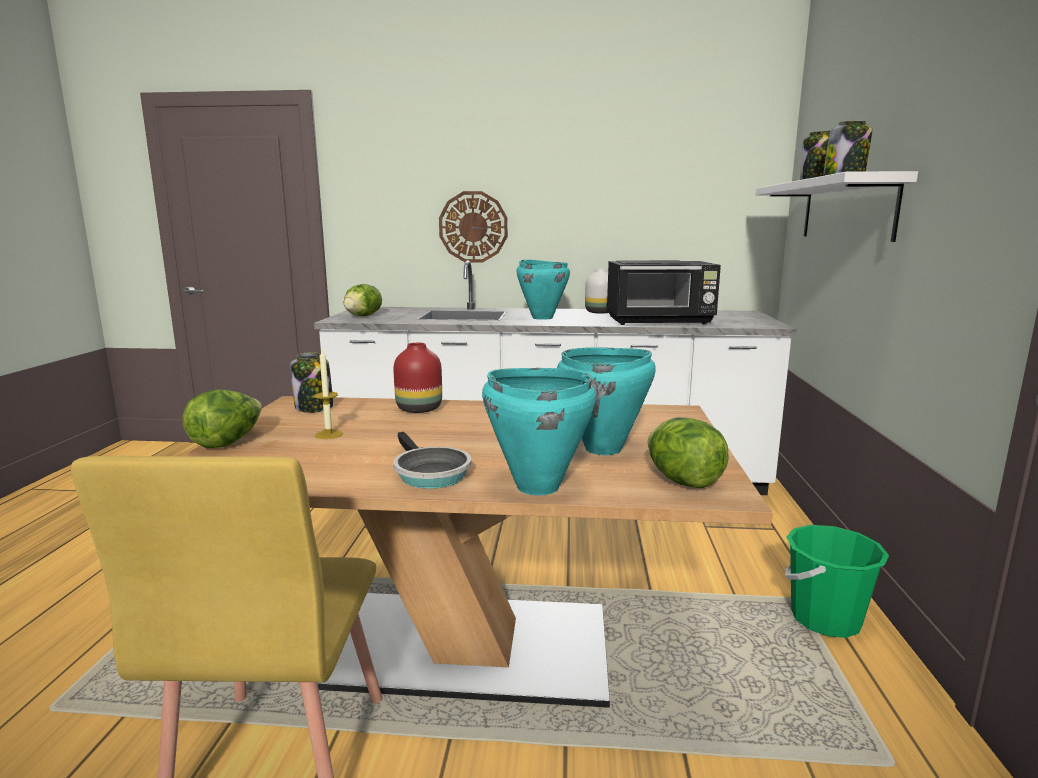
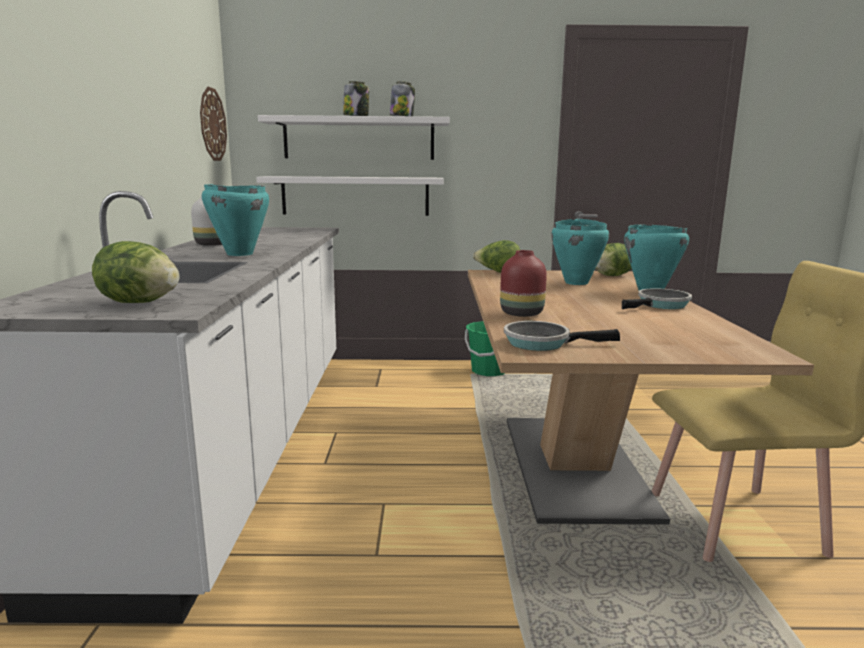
camera: 95 degrees left, 0 degrees up
(228, 442) = (679, 355): lettuce -> lettuce (498, 272)
(314, 407) = (542, 343): jar -> frying pan
(329, 434) = (618, 330): candle -> none
(473, 227) = (67, 137): wall clock -> wall clock (212, 124)
(660, 321) = (290, 238): black microwave -> none
(833, 290) = (355, 196): none -> white shelf

